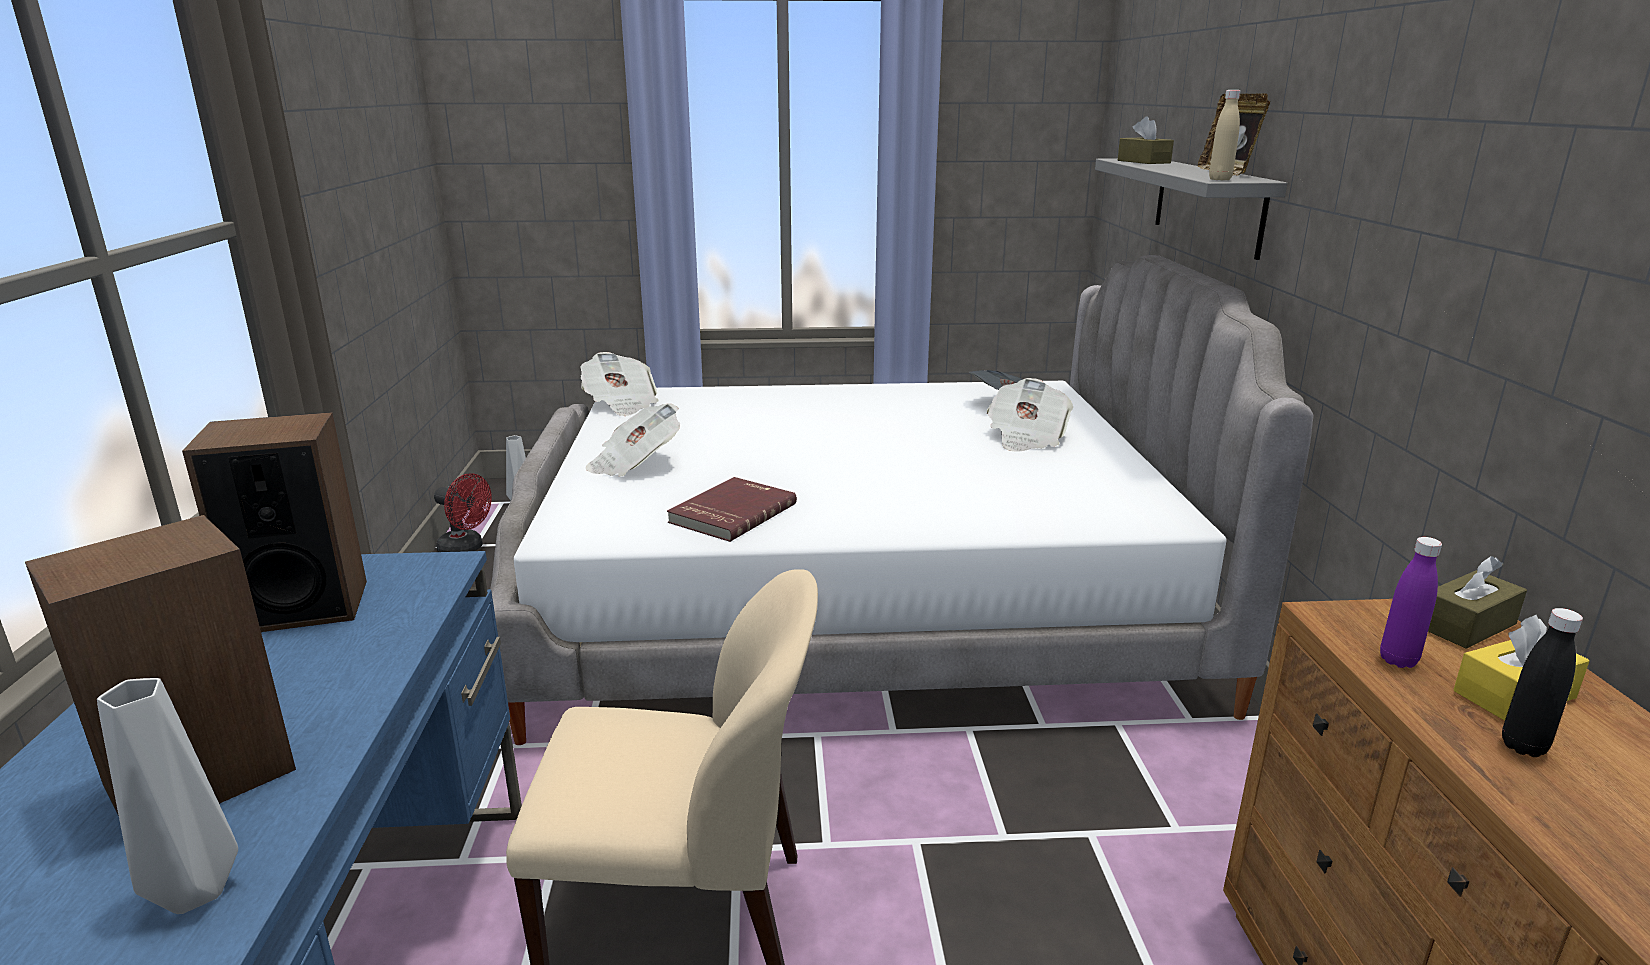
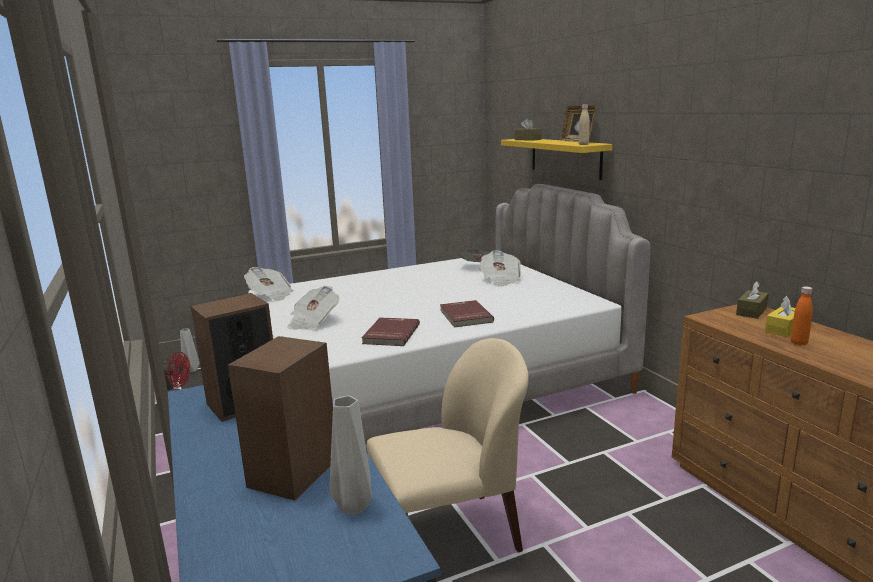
camera: 20 degrees left, 5 degrees down
(892, 501) = (464, 316): none -> red book
(1207, 204) = (565, 157): grey shelf -> yellow shelf
(1398, 660) = (739, 326): purple bottle -> none
(1523, 746) = (799, 343): black bottle -> orange bottle

